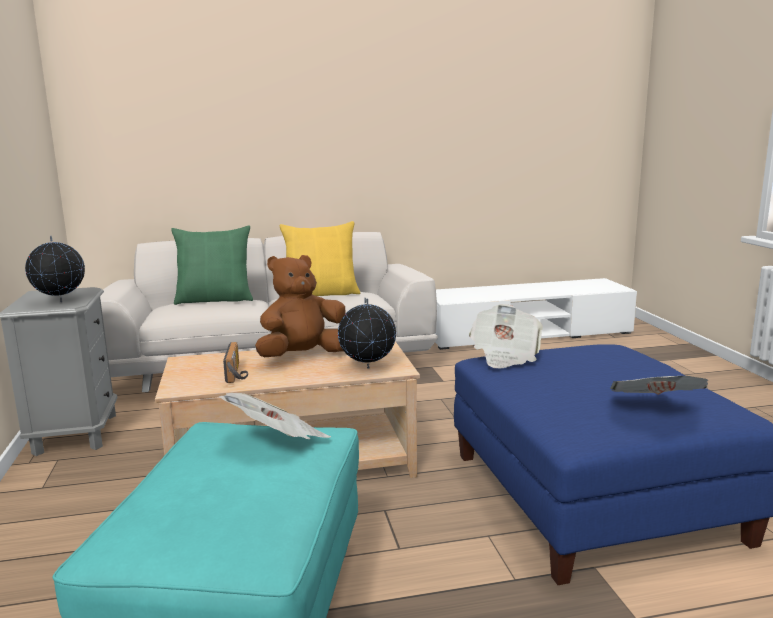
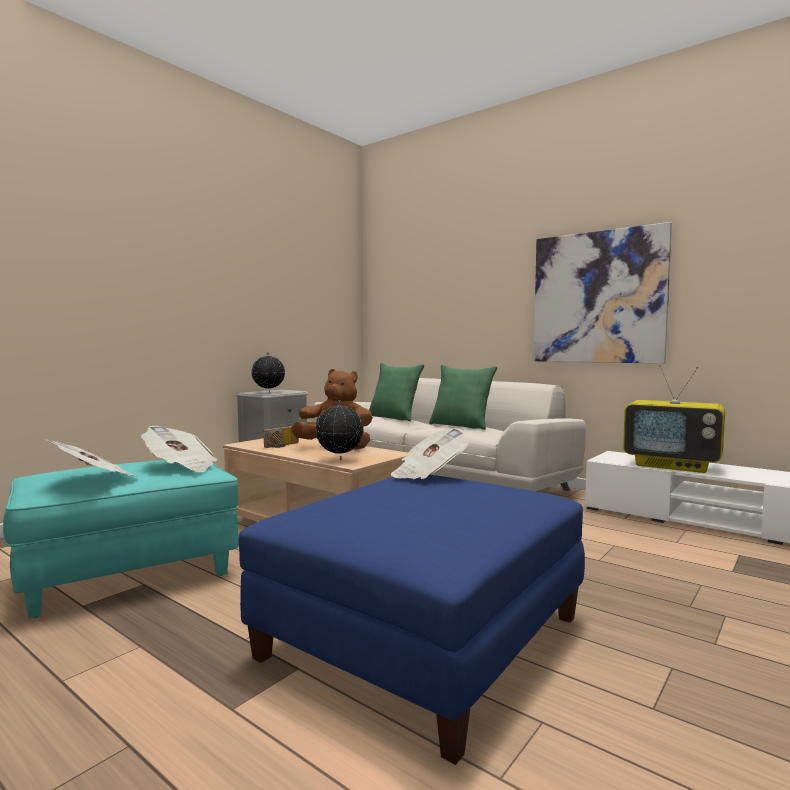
camera: 50 degrees right, 10 degrees down
(321, 294) = (461, 425): yellow pillow -> green pillow
(404, 136) = (598, 297): none -> picture
(497, 293) = (673, 465): none -> television
(654, 409) = (375, 524): newspaper -> newspaper (94, 479)

